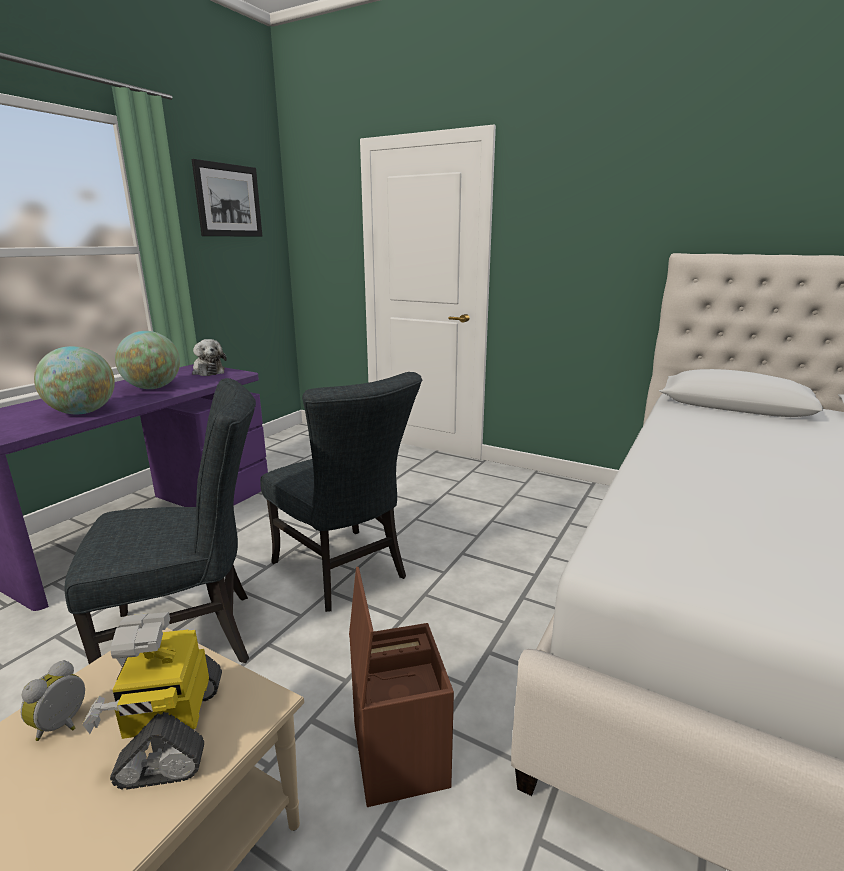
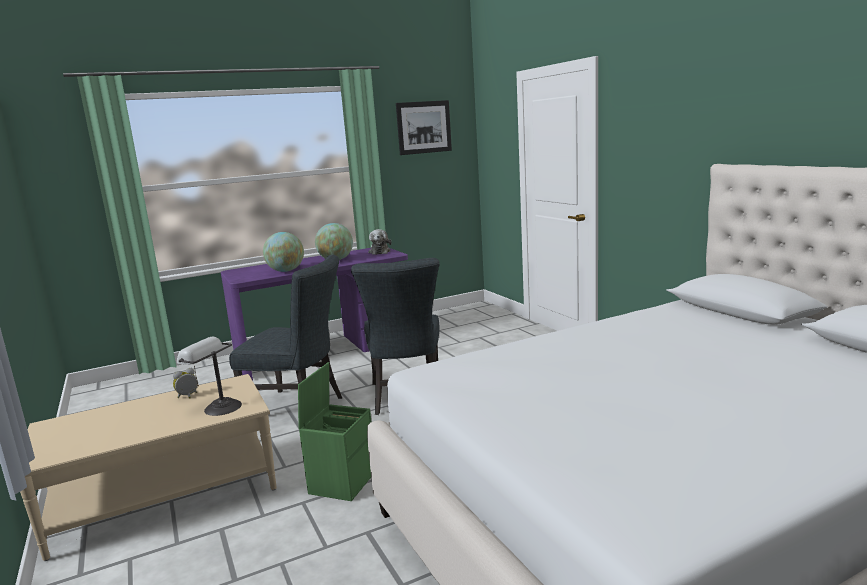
camera: 35 degrees right, 5 degrees down
(171, 731) = (216, 407): toy robot -> table lamp
(397, 752) = (342, 481): brown storage box -> green storage box

